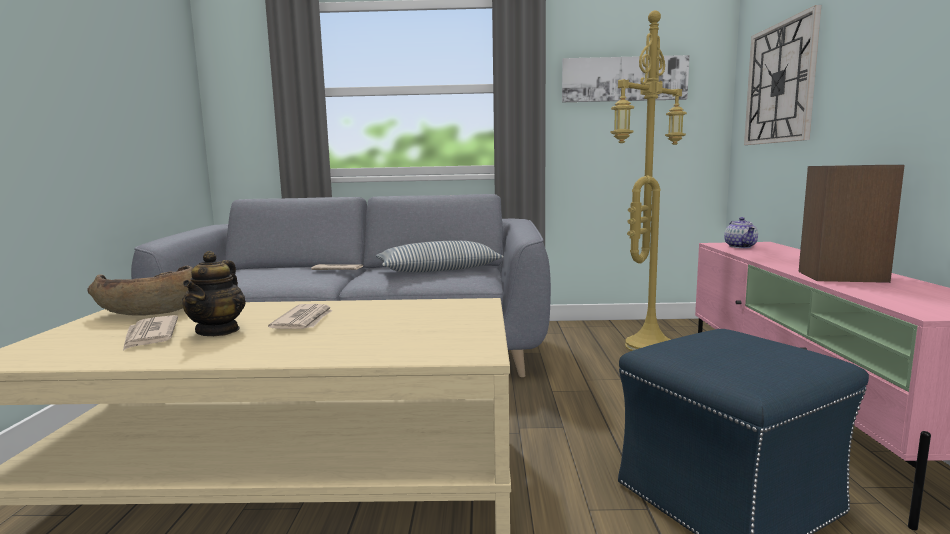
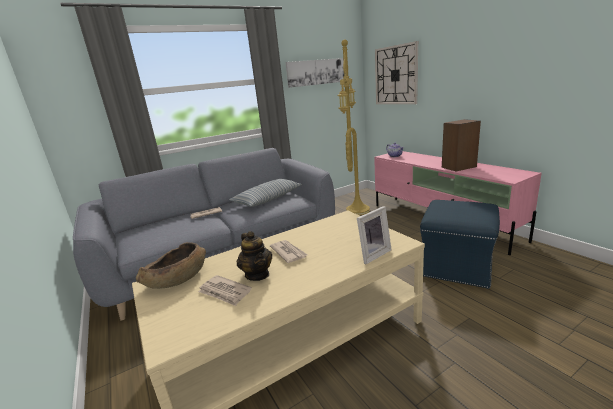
camera: 30 degrees left, 10 degrees up
(394, 352) = (372, 254): none -> picture frame

